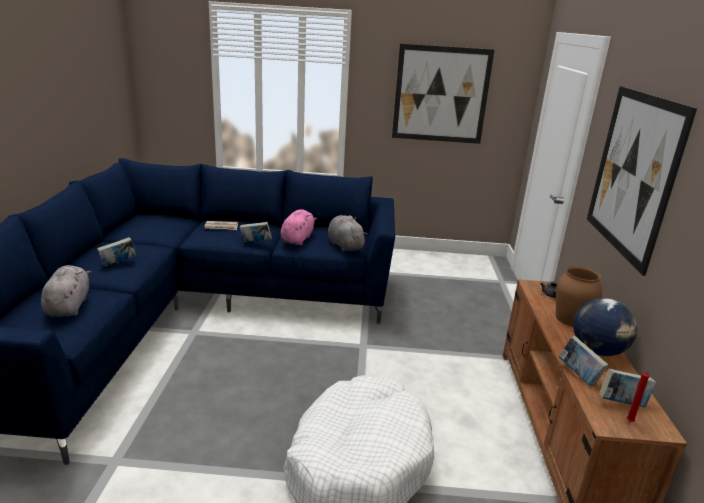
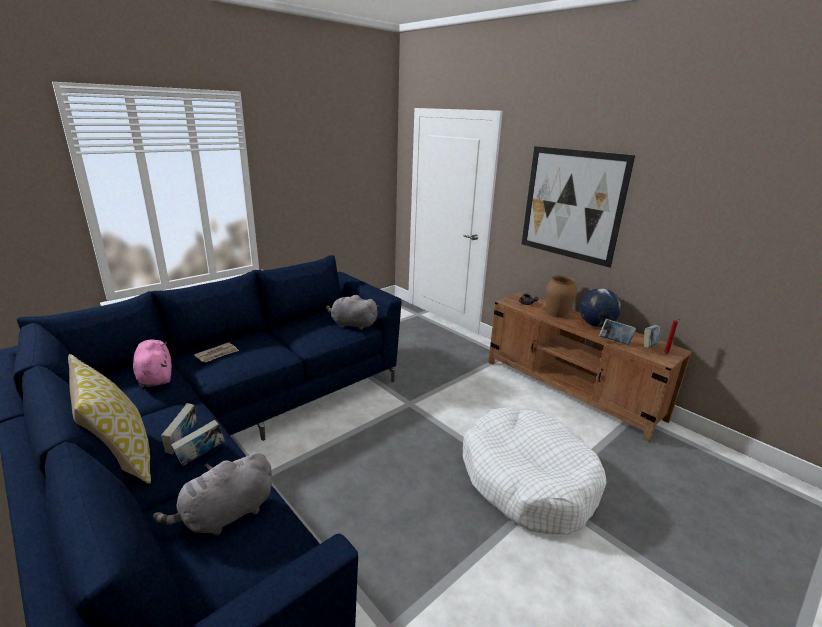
camera: 45 degrees left, 0 degrees up
(69, 306) = (225, 515): grey plush toy -> grey plush toy turned 75 degrees counterclockwise
(86, 256) = (121, 458): none -> pillow
(255, 242) = (279, 354): book -> book (201, 457)
(297, 239) = (307, 335): pink plush toy -> pink plush toy (155, 377)
(441, 95) = (331, 169): picture -> none

